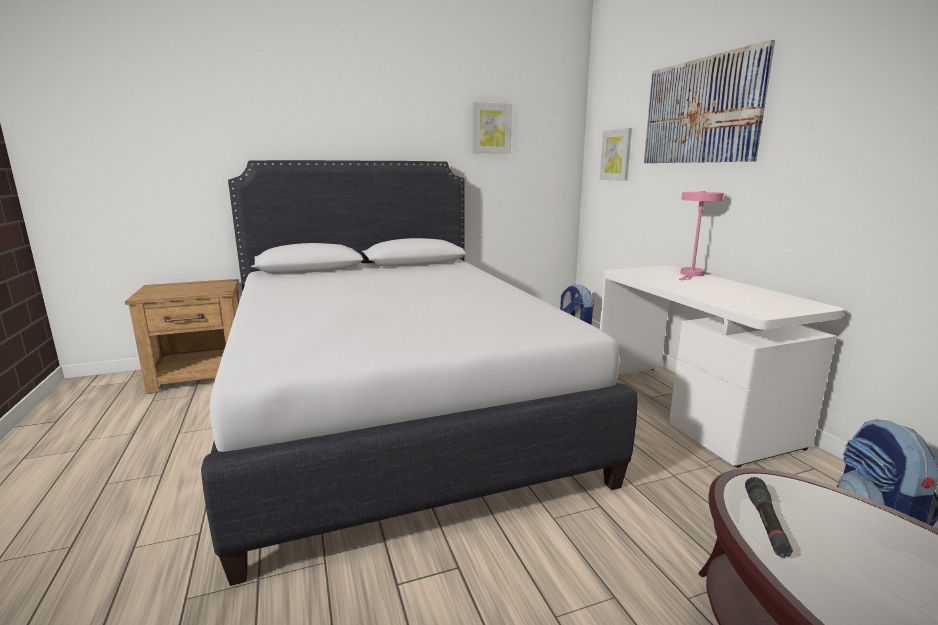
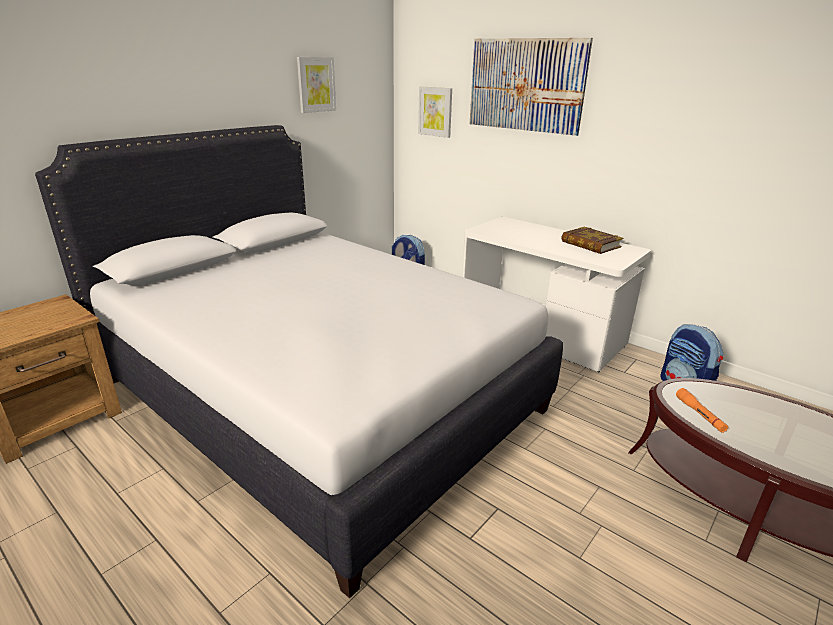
camera: 30 degrees left, 10 degrees up
(691, 274) = (530, 226): pink table lamp -> none
(752, 295) = (590, 244): none -> book
(766, 523) = (699, 414): black flashlight -> orange flashlight

